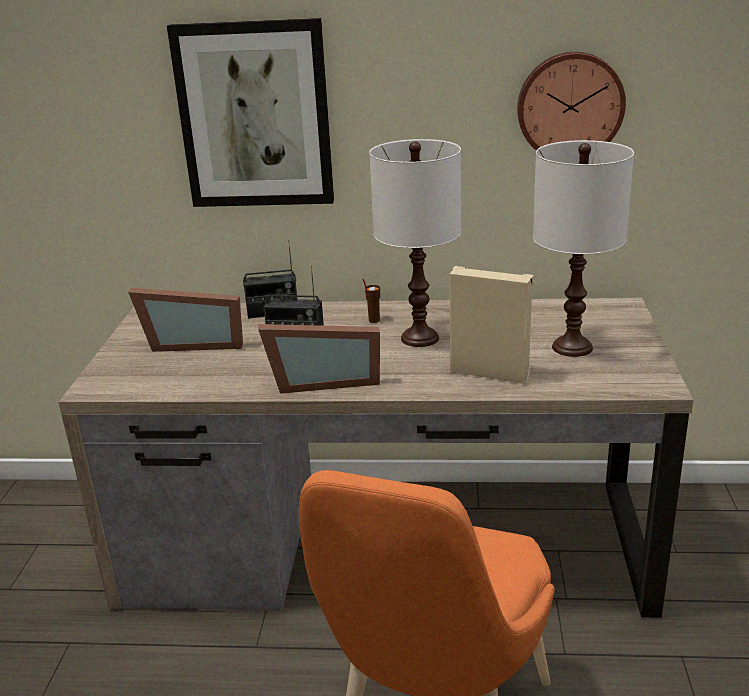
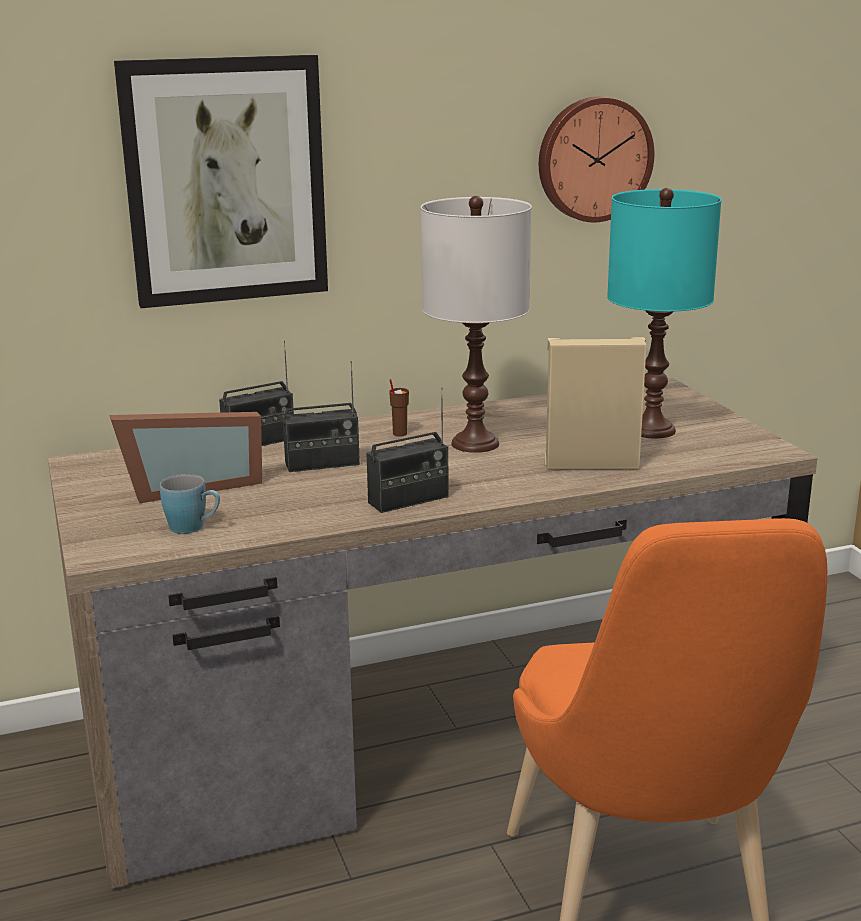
camera: 25 degrees left, 5 degrees down
(165, 378) = (194, 527): none -> blue mug
(323, 381) = (408, 500): picture frame -> radio
(573, 347) = (652, 430): white table lamp -> turquoise table lamp

